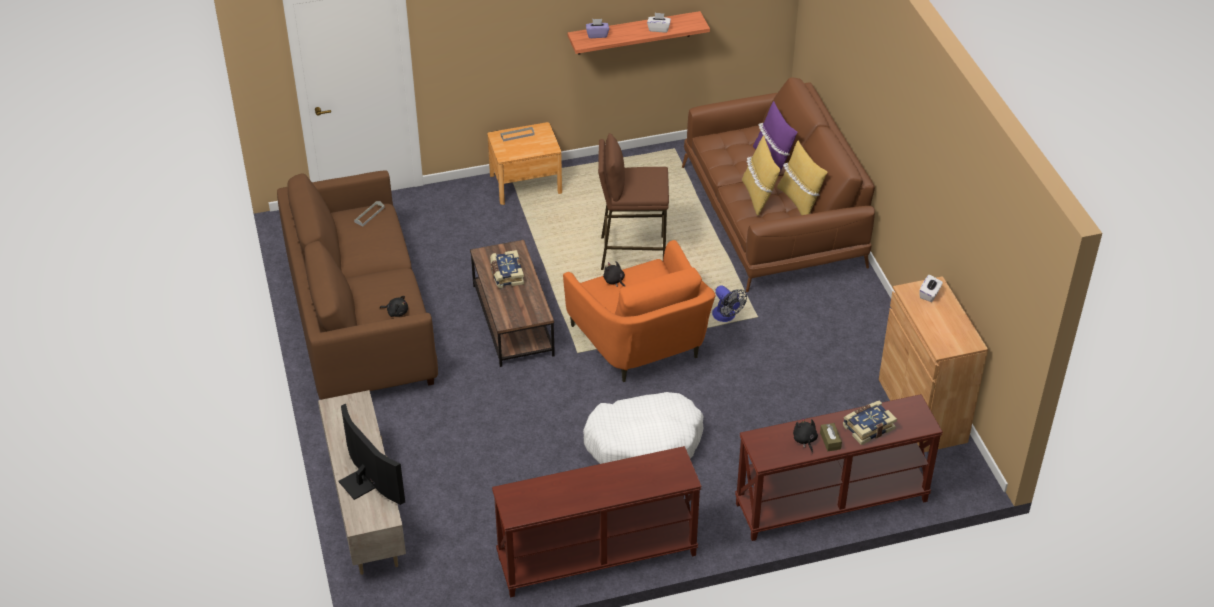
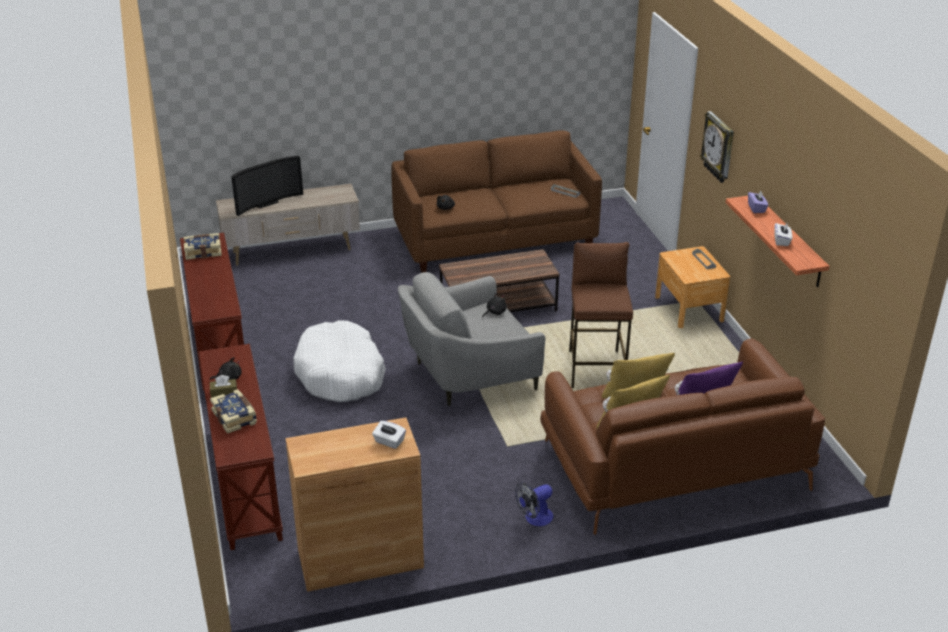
camera: 90 degrees right, 10 degrees down
(484, 36) = (719, 147): none -> wall clock
(506, 274) = (510, 266): book -> book (203, 251)
(642, 343) = (469, 374): orange armchair -> grey armchair
(726, 317) = (506, 426): fan -> fan (534, 519)

